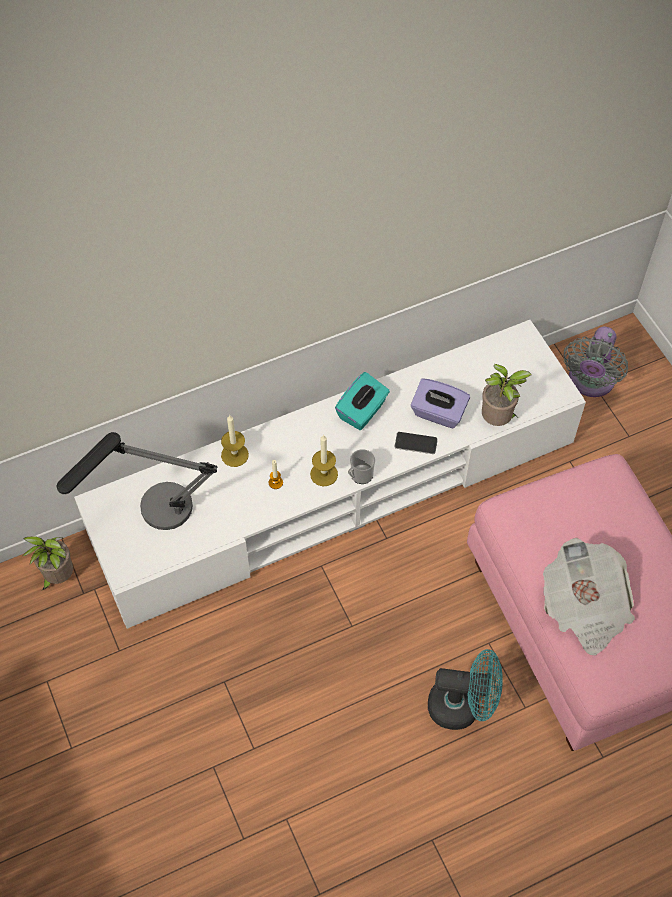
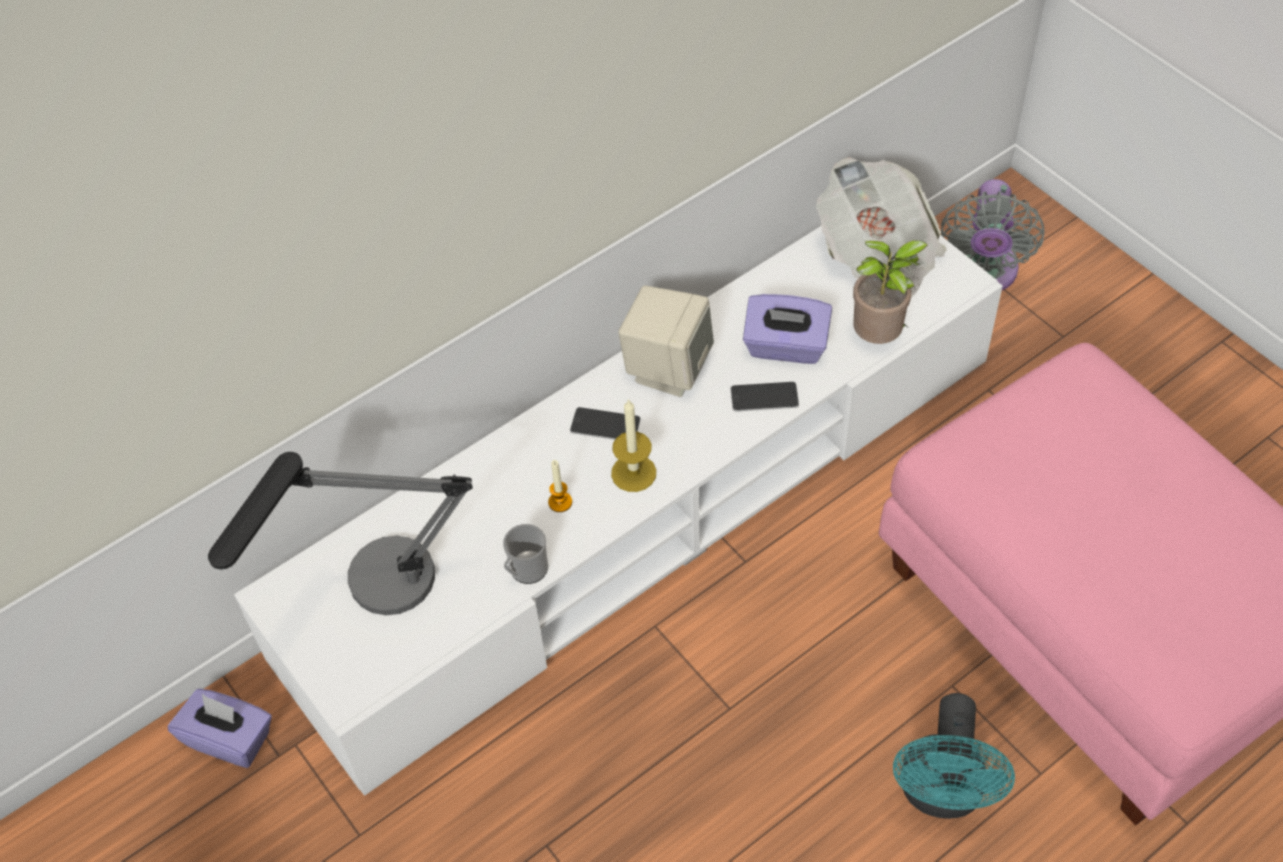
camera: 10 degrees left, 5 degrees down
(58, 577) = (230, 739): potted plant -> purple tissue box
(234, 455) = (483, 474): candle -> none
(315, 440) = (605, 425): none -> phone
(359, 476) = (691, 464): mug -> mug (526, 571)
(362, 411) = (667, 368): turquoise tissue box -> beige speaker
(462, 706) = (942, 794): turquoise fan -> turquoise fan turned 105 degrees clockwise
(584, 608) = (1120, 578): newspaper -> newspaper (879, 253)

